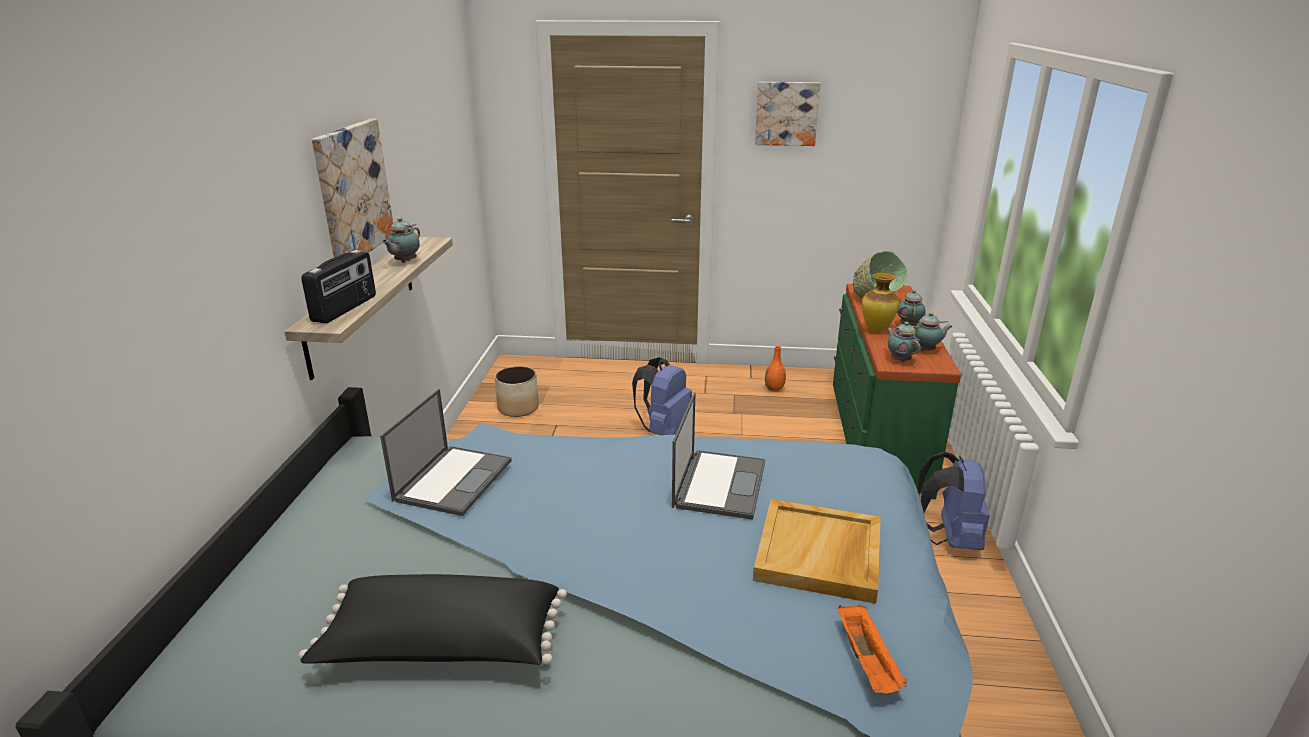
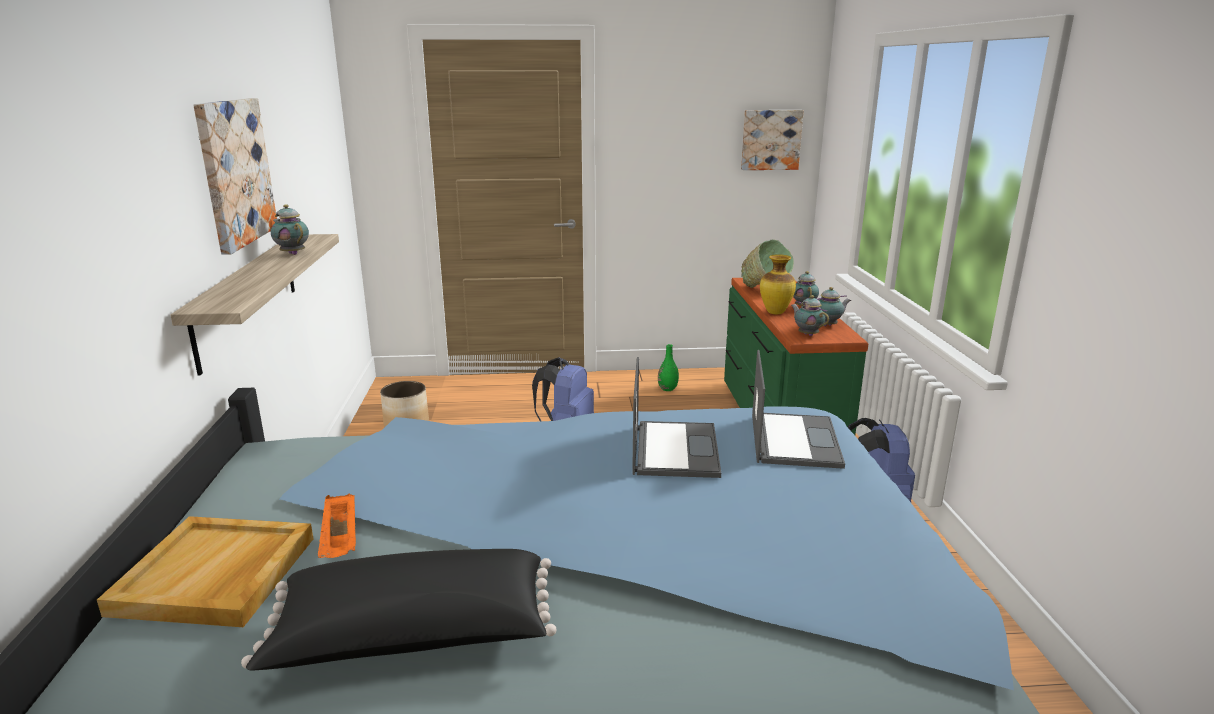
camera: 10 degrees left, 5 degrees down
(345, 308) = (238, 292): radio -> none
(404, 262) = (292, 253): teapot -> teapot turned 120 degrees clockwise
(454, 479) = (381, 470): laptop -> laptop (794, 440)
(774, 389) = (667, 389): orange vase -> green vase
(786, 113) = (662, 115): picture -> picture (770, 139)
(819, 554) = (800, 502): beige tray -> beige tray (216, 576)
(868, 662) = (890, 595): orange tray -> orange tray (341, 541)

